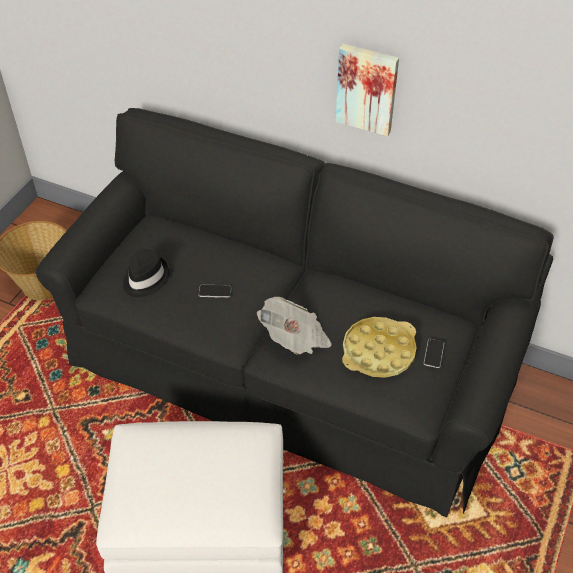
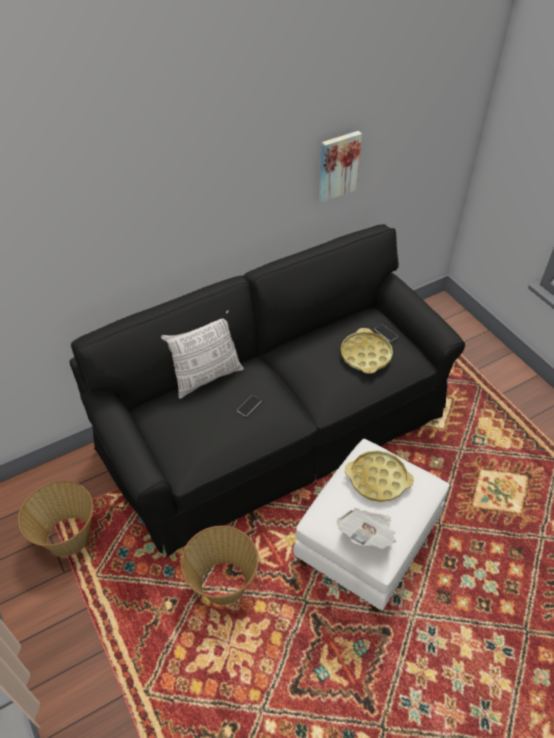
camera: 55 degrees left, 0 degrees up
(68, 425) = (222, 584): none -> basket
(145, 278) = (201, 438): black hat -> none
(219, 461) = (378, 479): none -> yellow tray
(227, 240) = (207, 377): none -> pillow
(295, 339) = (324, 387): newspaper -> newspaper (367, 535)
(367, 88) = (252, 205): picture -> picture (338, 165)

